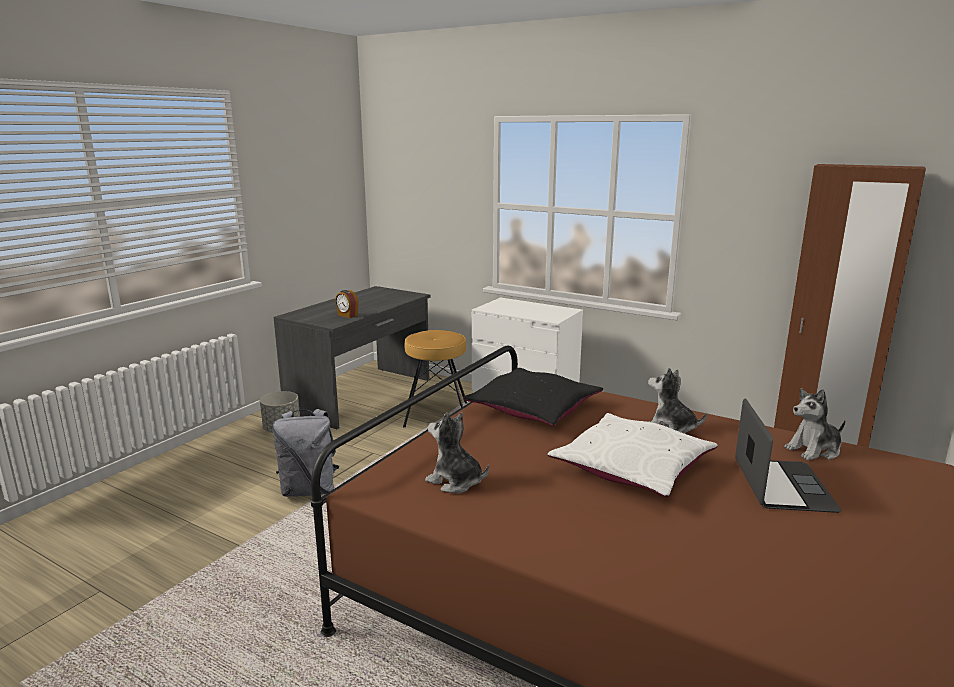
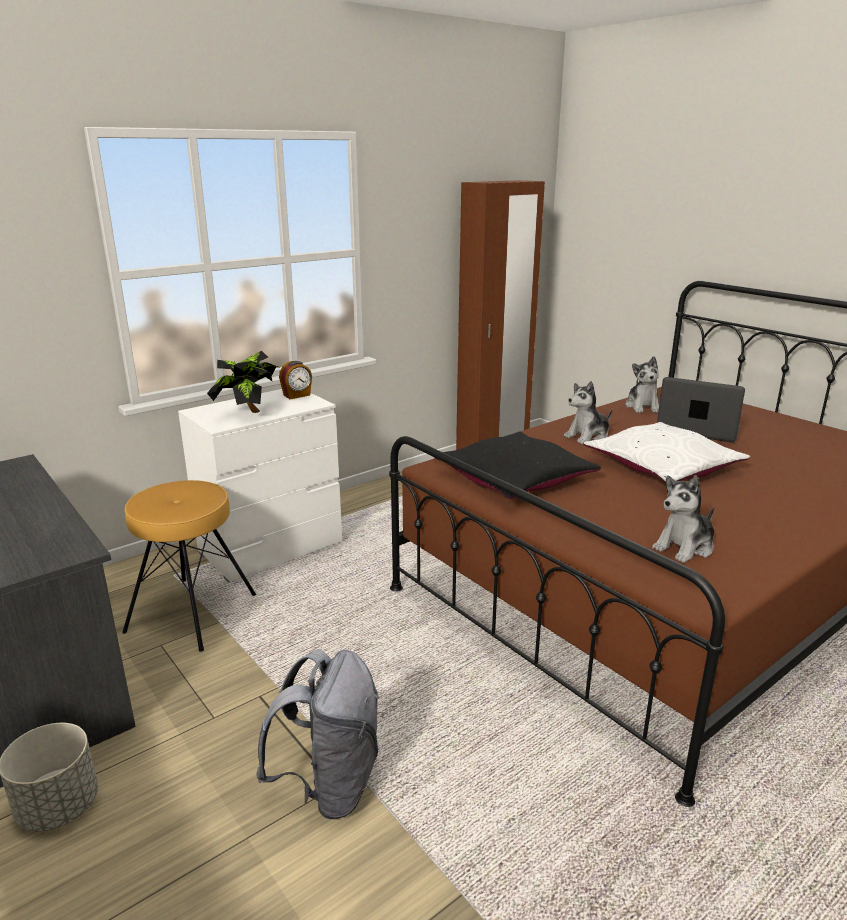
camera: 70 degrees left, 5 degrees up
(347, 315) = (45, 532): alarm clock -> alarm clock (297, 395)
(512, 310) = (249, 414): none -> potted plant

